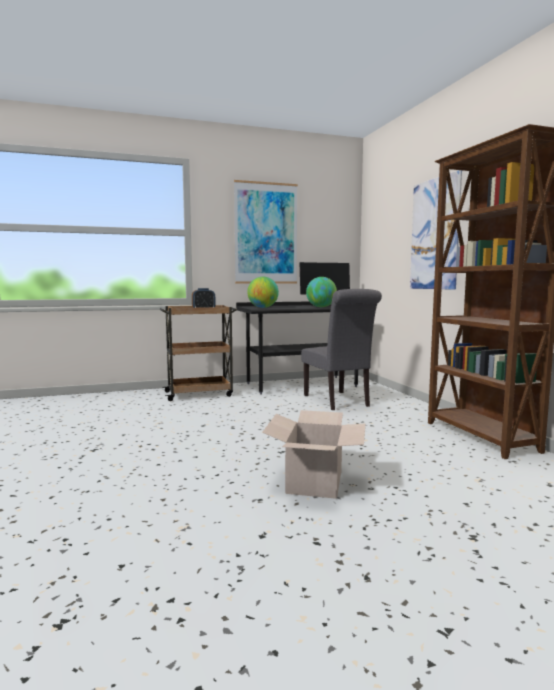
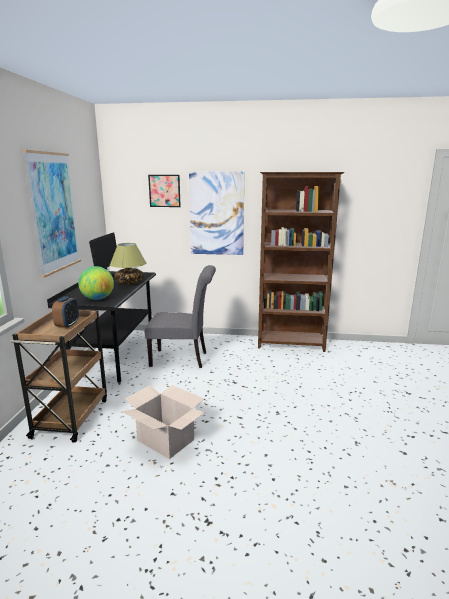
camera: 65 degrees left, 10 degrees up
(314, 482) = (335, 415): cardboard box -> cardboard box (165, 440)
(321, 307) = (129, 282): globe -> table lamp
(396, 214) = (164, 191): none -> picture

